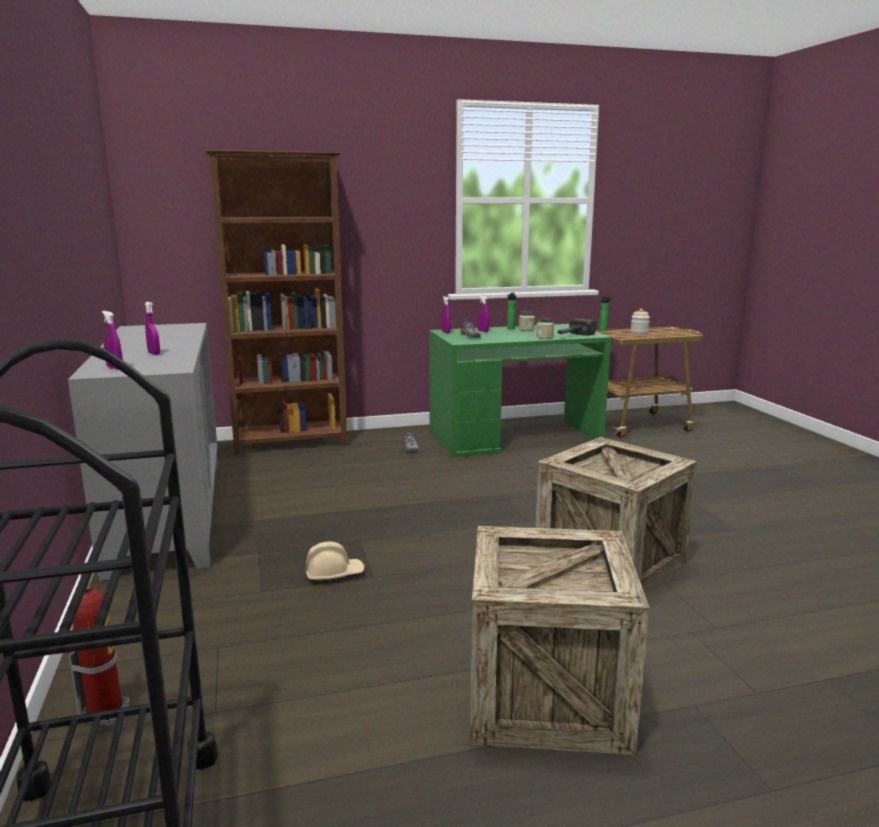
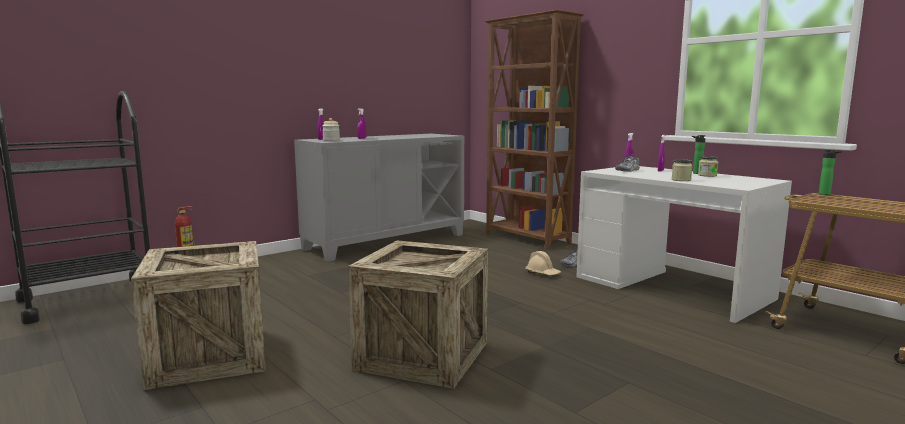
camera: 65 degrees right, 5 degrees down
(334, 574) = (337, 284): beige hard hat -> beige hard hat (543, 273)
(514, 437) = (671, 287): green desk -> white desk
(571, 336) = (710, 183): hammer -> none
(639, 332) = (865, 203): jar -> jar (331, 141)

